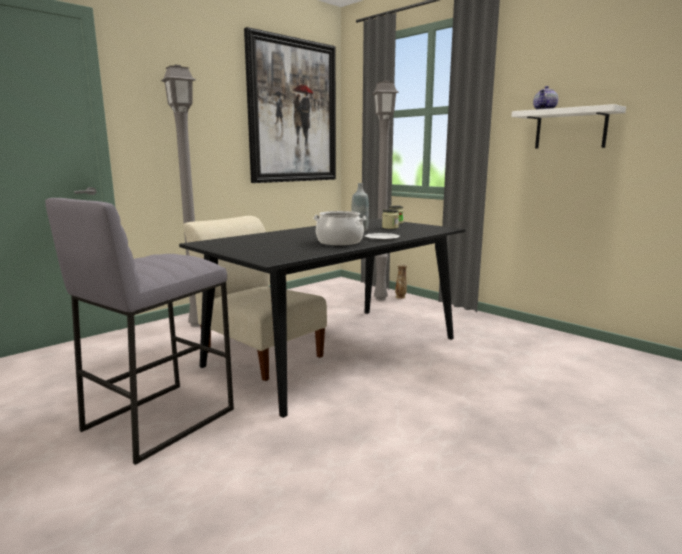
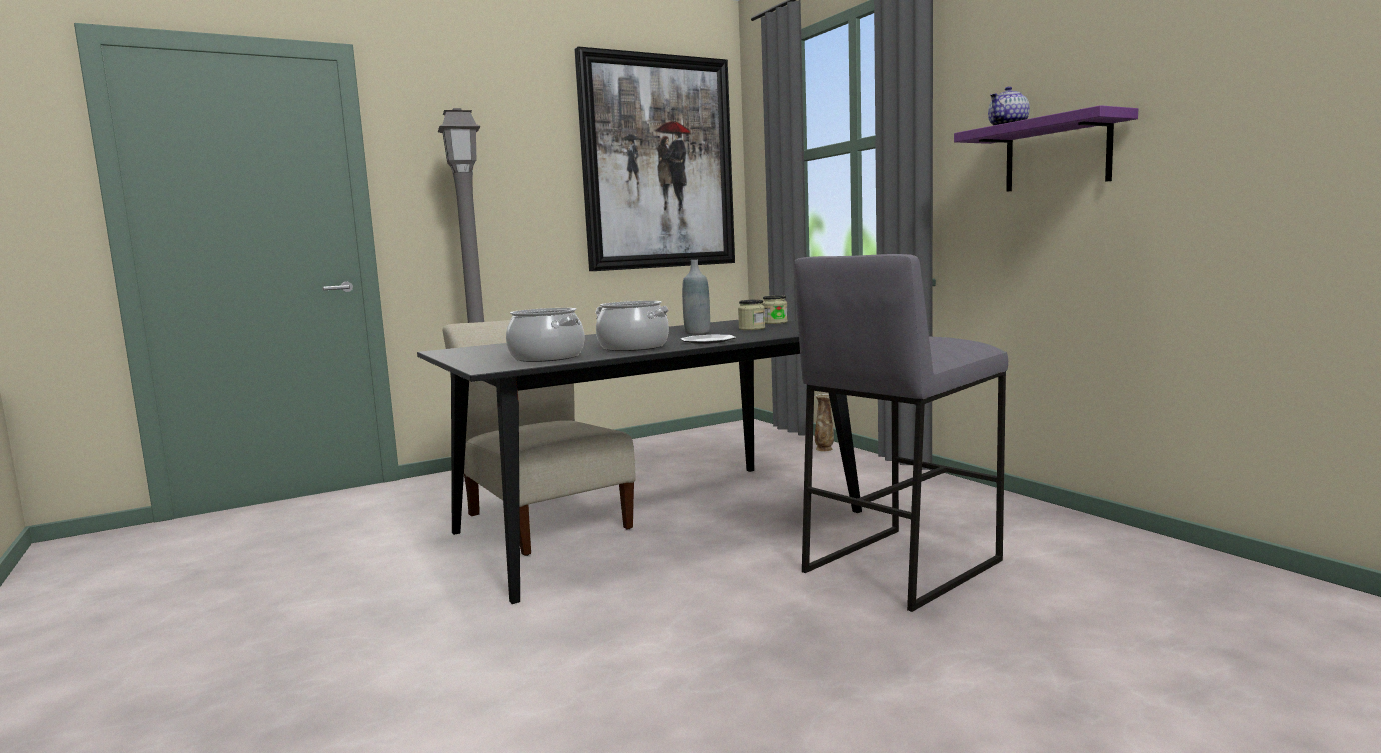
camera: 15 degrees right, 5 degrees down
(159, 419) = (352, 593): grey stool -> grey stool (900, 565)
(294, 250) = (547, 357): none -> cooking pot
(381, 298) = (790, 450): grey floor lamp -> none
(570, 129) = (1057, 154): white shelf -> purple shelf

